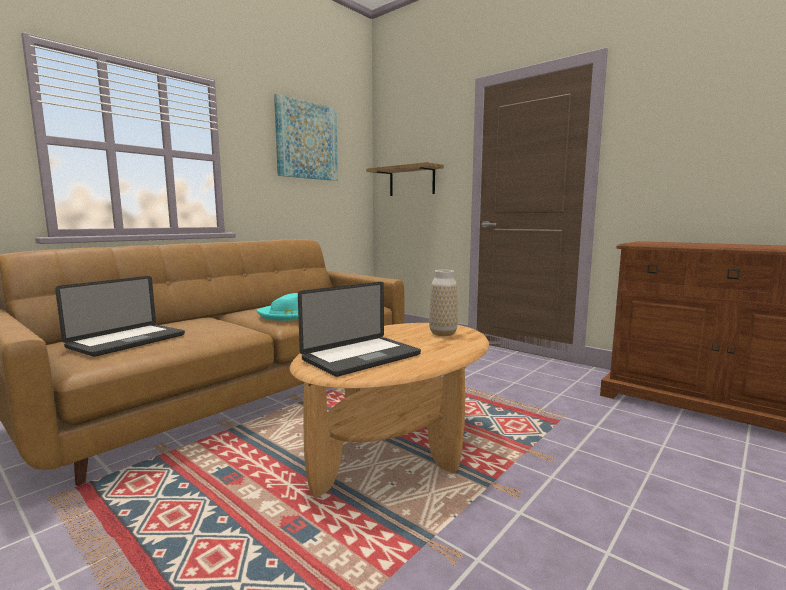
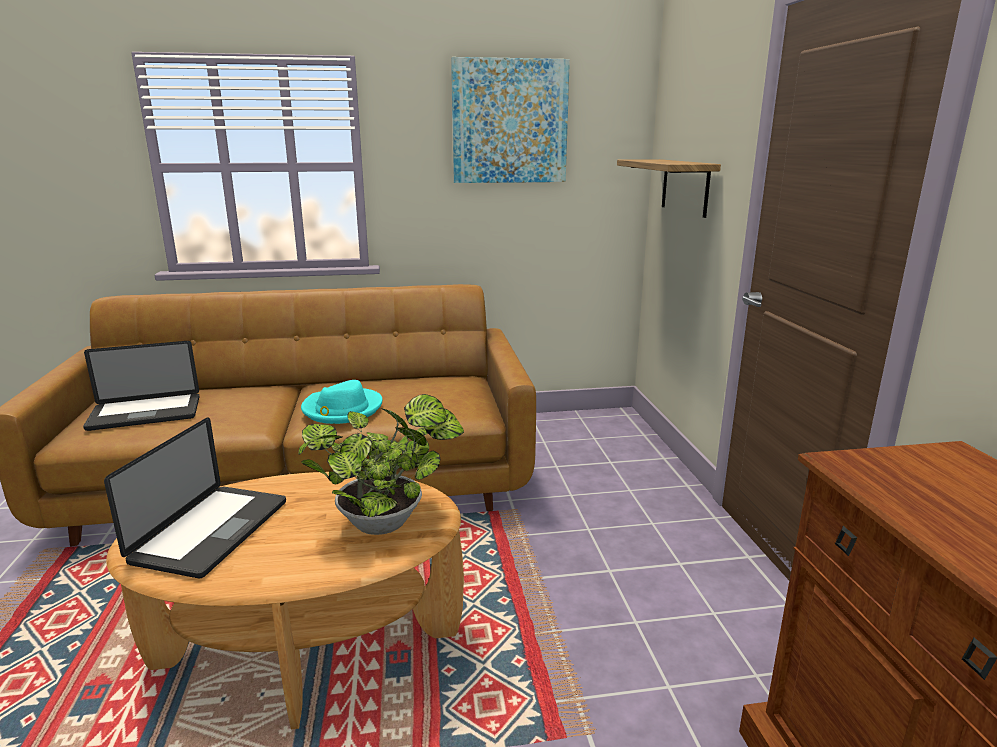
camera: 40 degrees right, 10 degrees up
(362, 357) = (211, 531): laptop -> laptop turned 75 degrees counterclockwise
(443, 333) = (387, 522): vase -> potted plant

